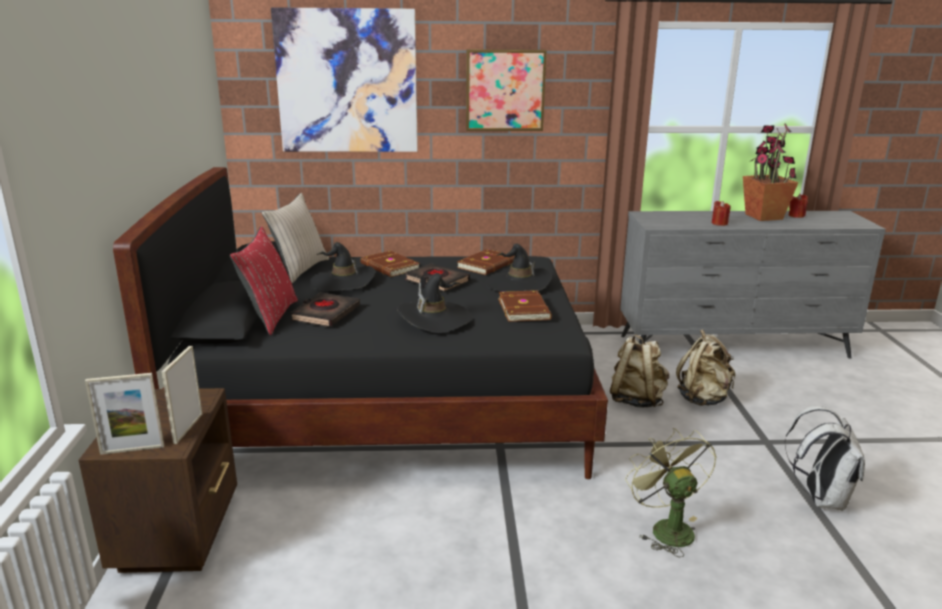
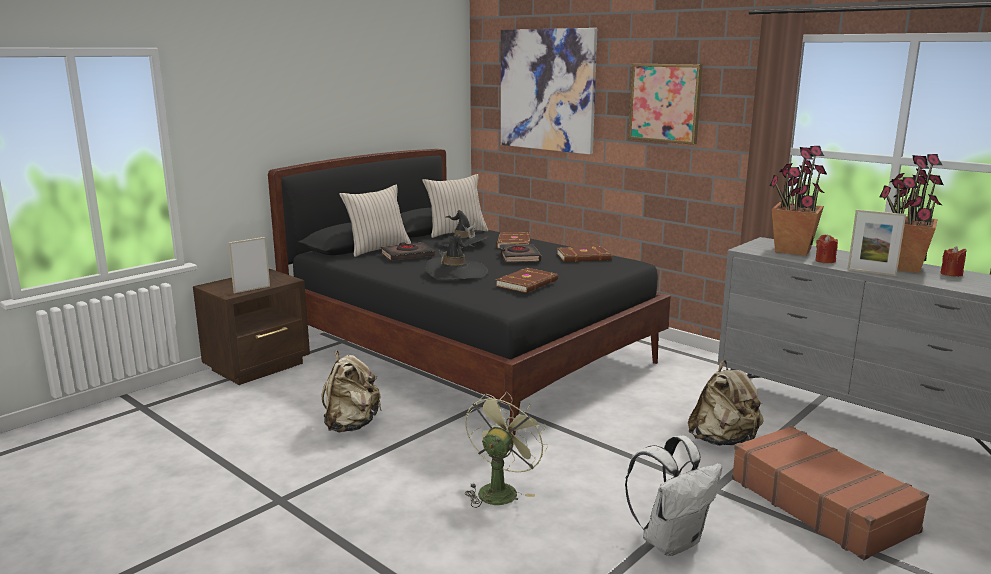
camera: 45 degrees right, 5 degrees down
(132, 449) = (215, 289): picture frame -> picture frame (871, 272)
(269, 317) = (377, 249): red pillow -> beige pillow
(518, 284) = (571, 271): black hat -> none
(636, 400) = (657, 417): beige backpack -> beige backpack (351, 425)
(680, 219) = (792, 250): none -> potted plant
(824, 420) = (821, 504): none -> brown suitcase

